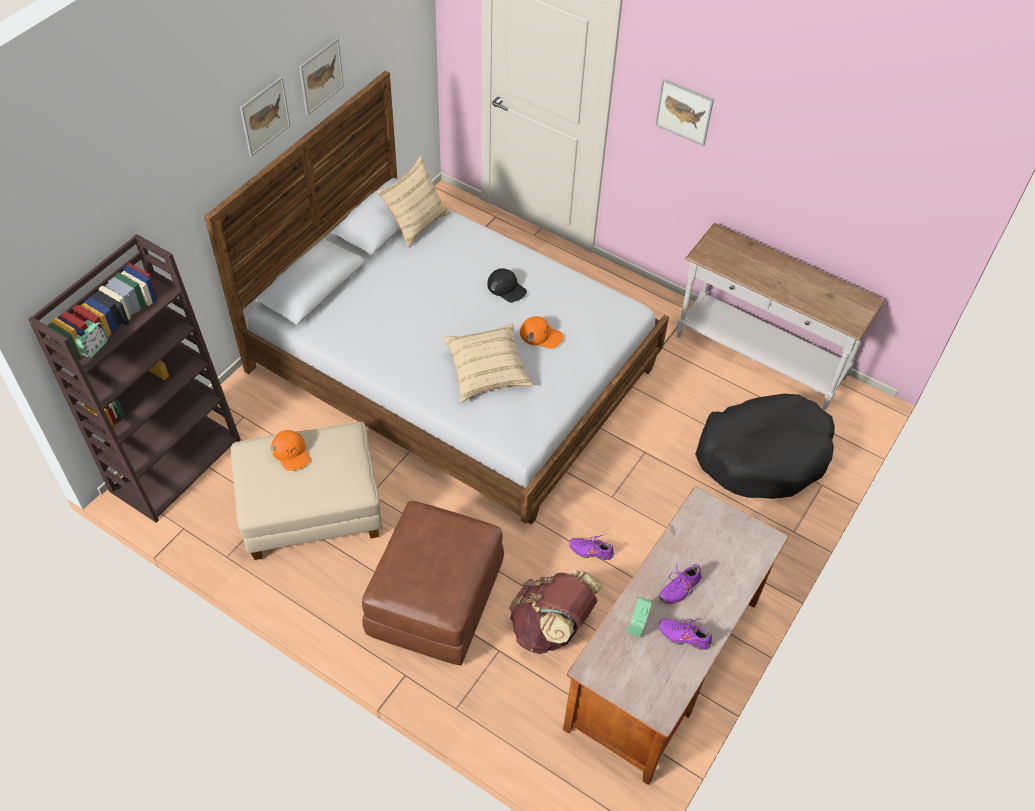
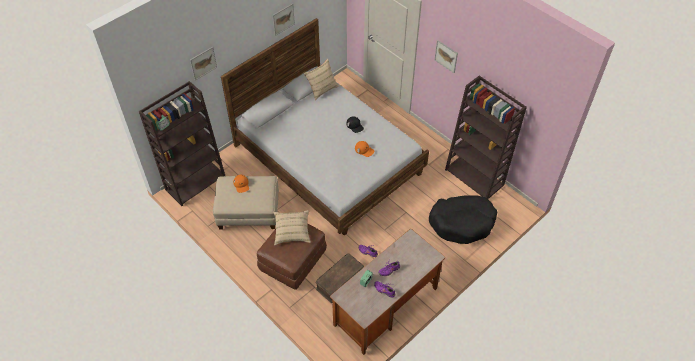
camera: 15 degrees right, 0 degrees up
(264, 116) = (254, 35): picture -> picture (203, 63)
(487, 371) = (334, 162): beige pillow -> beige pillow (292, 231)
(551, 628) = (340, 281): brown backpack -> brown storage box
(759, 358) = (475, 177): white console table -> brown bookcase

